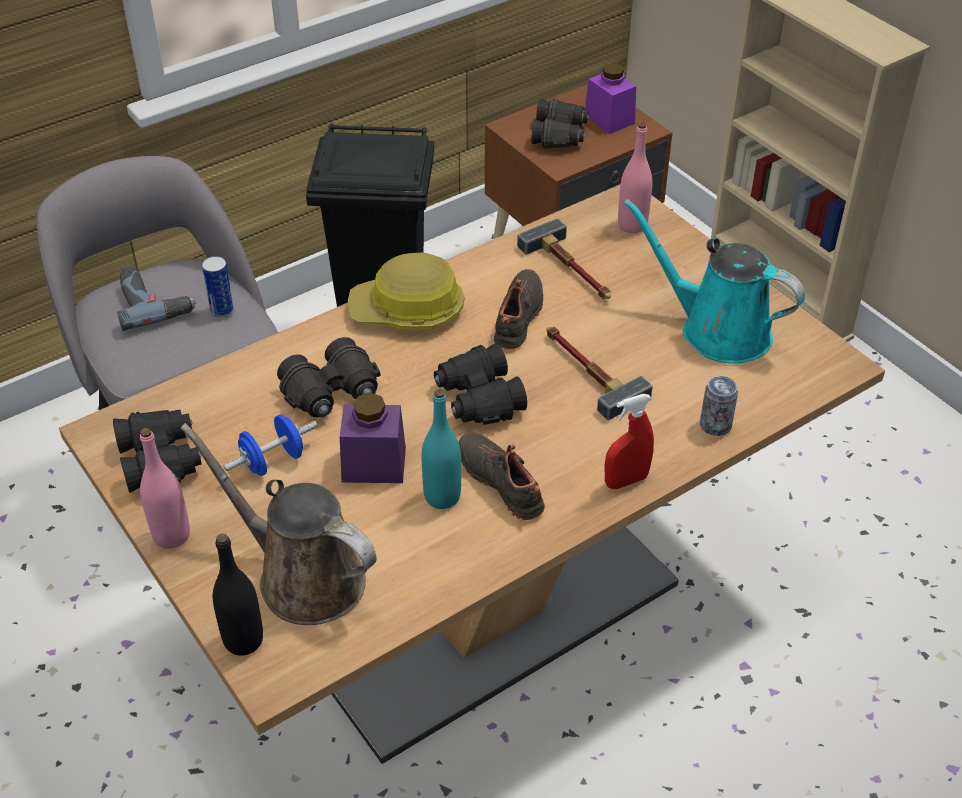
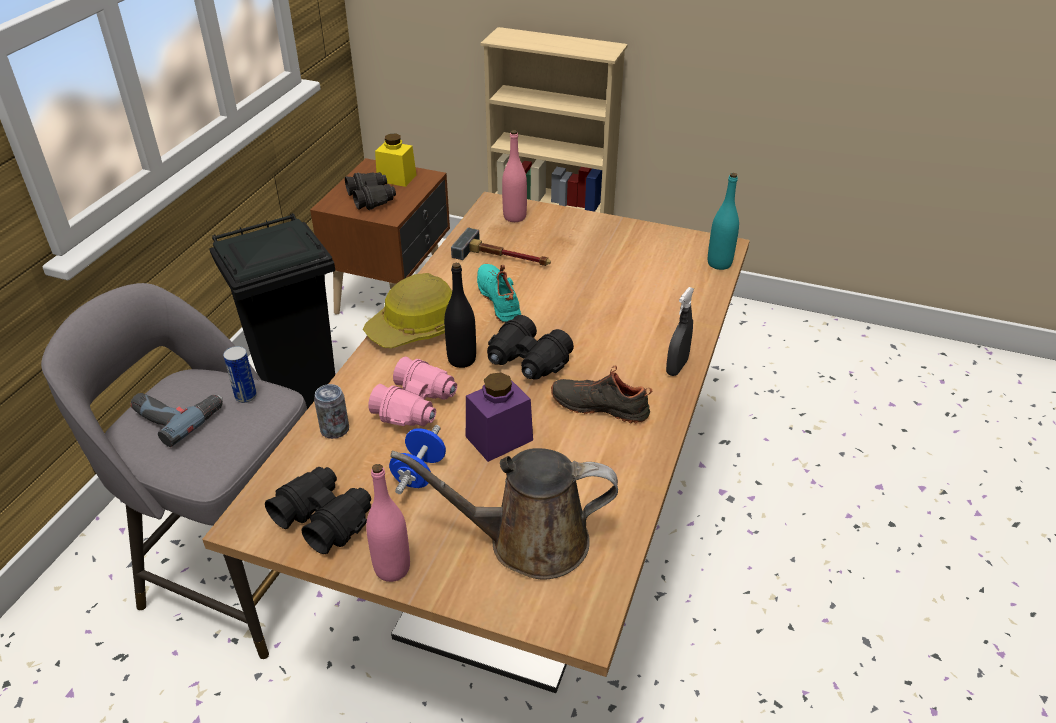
camera: 35 degrees left, 5 degrees down
(243, 640) = (532, 612): black bottle -> black bottle (461, 359)
(333, 393) = (417, 405): black binoculars -> pink binoculars
(442, 496) = (570, 435): turquoise bottle -> turquoise bottle (719, 263)
(520, 317) = (500, 299): black shoe -> turquoise shoe
(587, 371) = (580, 313): hammer -> none
(609, 119) = (396, 178): purple jar -> yellow jar
(626, 481) = (677, 367): red spray bottle -> grey spray bottle
(715, 425) = (692, 310): can -> can (335, 430)
(717, 330) = (633, 256): turquoise watering can -> none

